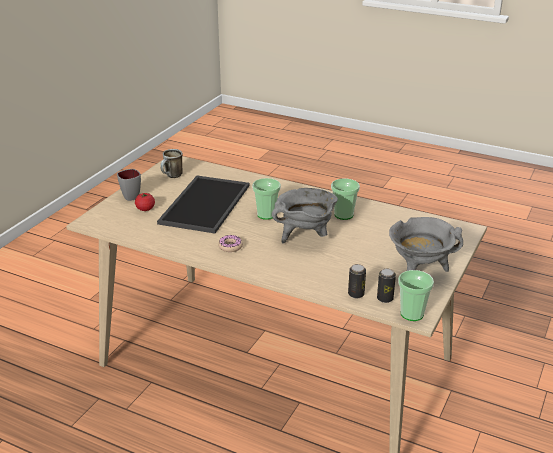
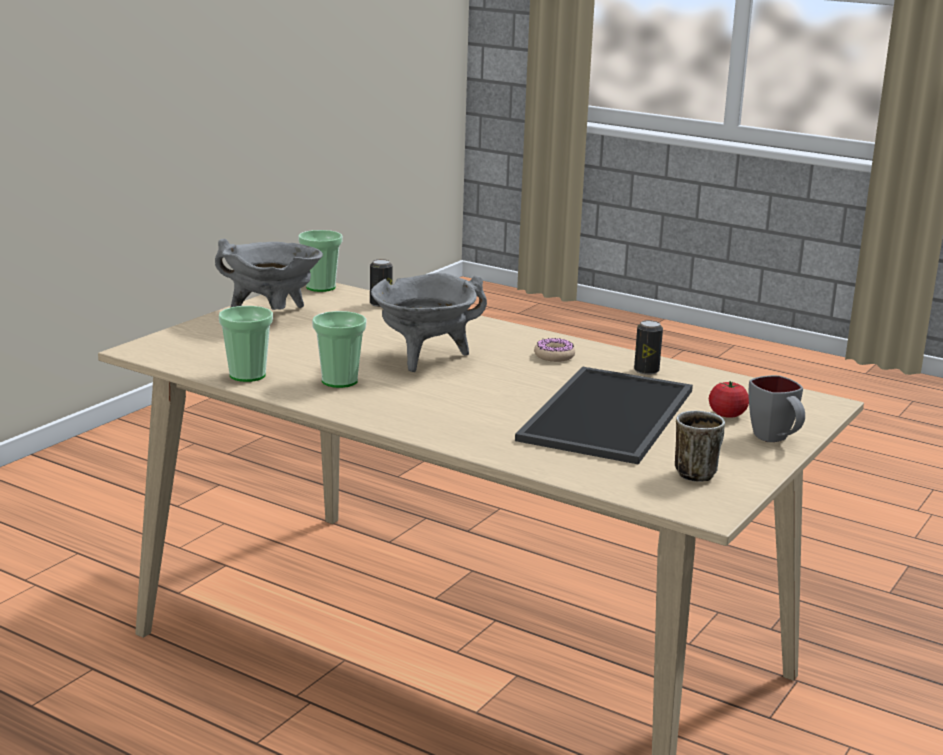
camera: 175 degrees left, 10 degrees down
(266, 214) = (486, 391): cup -> cup (247, 375)
(385, 298) = (344, 299): can -> can (646, 371)

